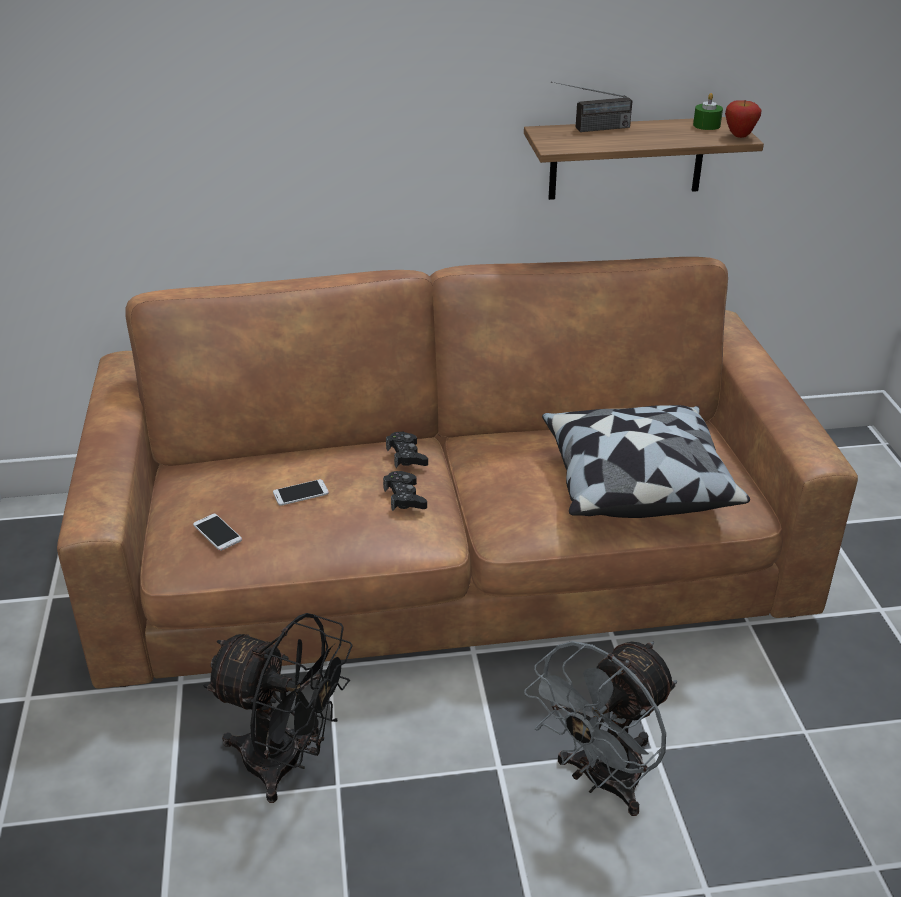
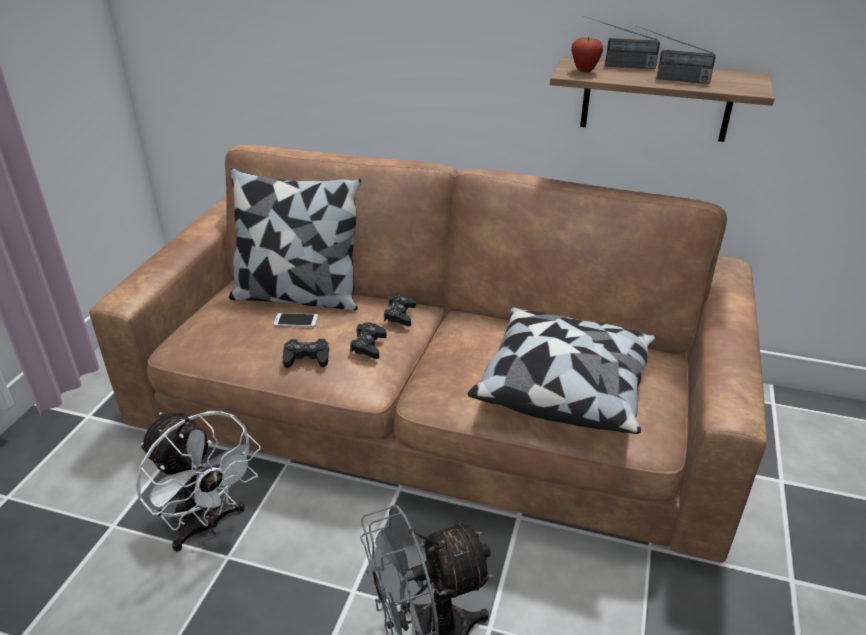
camera: 25 degrees right, 0 degrees up
(217, 532) = (217, 333): phone -> none
(270, 466) = (298, 296): none -> pillow
(287, 763) = (207, 525): black fan -> white fan
(349, 529) = (307, 358): none -> black game controller
(653, 137) = (668, 78): none -> radio
(706, 125) = (731, 76): green candle -> none
(739, 136) = (755, 89): apple -> apple (584, 71)

